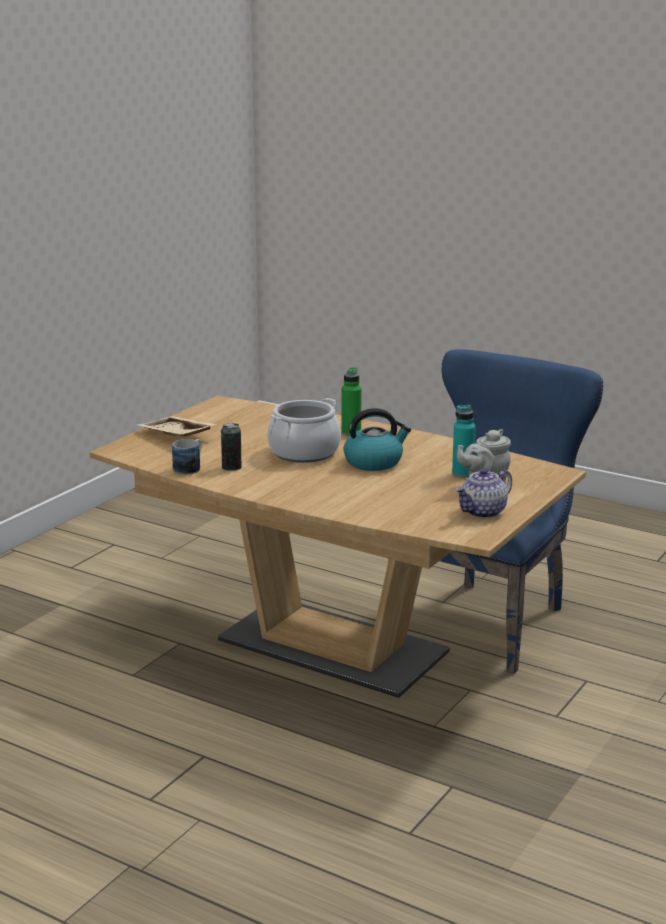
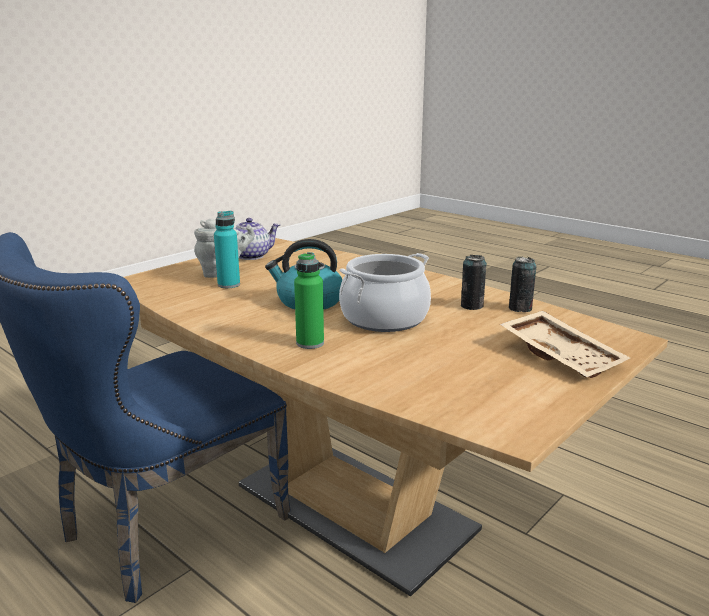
camera: 170 degrees left, 0 degrees up
(190, 468) = (520, 308): mug -> can

